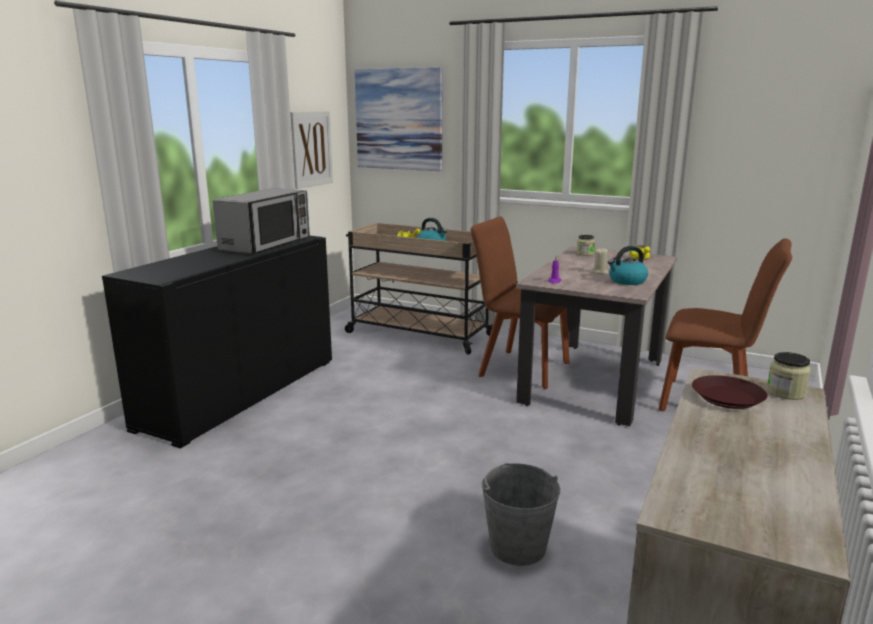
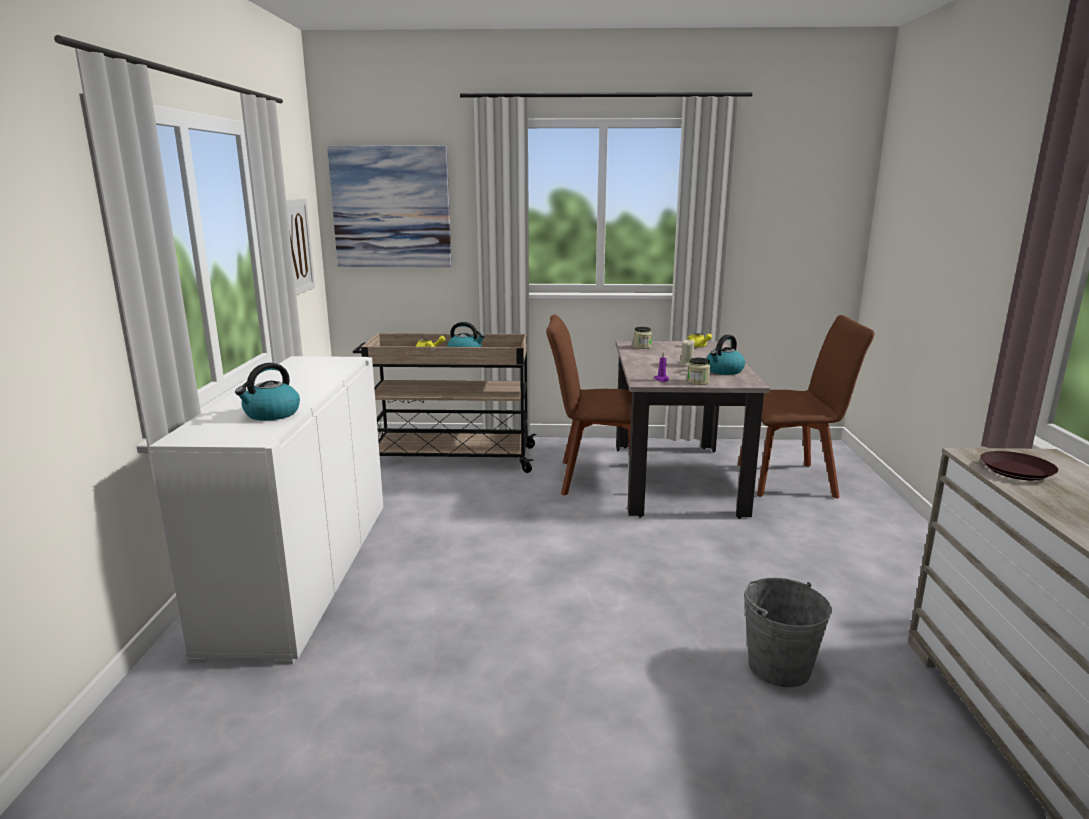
camera: 25 degrees left, 0 degrees up
(196, 266) = (271, 414): none -> kettle
(241, 393) = (304, 572): black cabinet -> white cabinet
(266, 244) = (313, 373): microwave -> none
(785, 392) = (1042, 457): jar -> jar (698, 382)

